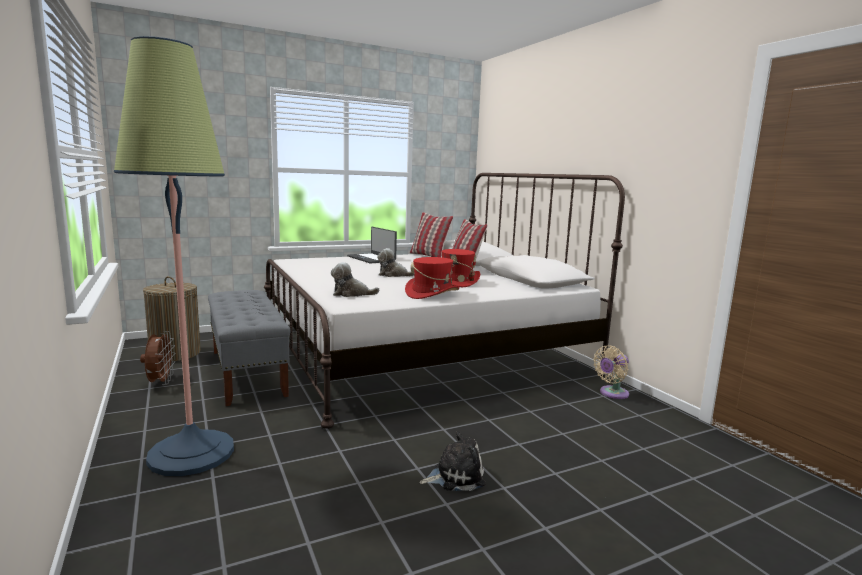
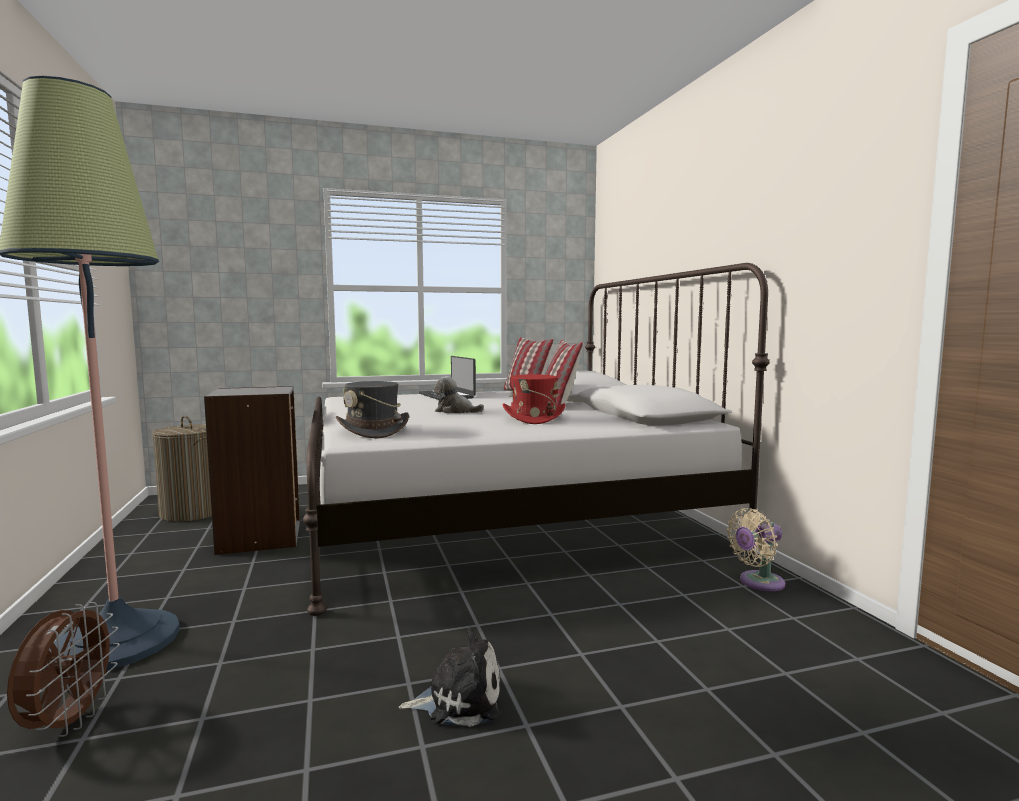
camera: 10 degrees right, 5 degrees down
(160, 383) = (149, 547): brown fan -> brown fan (68, 723)
(247, 372) = (261, 537): grey bench -> grey bookcase
(351, 294) = (373, 431): plush toy -> grey hat
(432, 294) = (484, 431): red hat -> none

